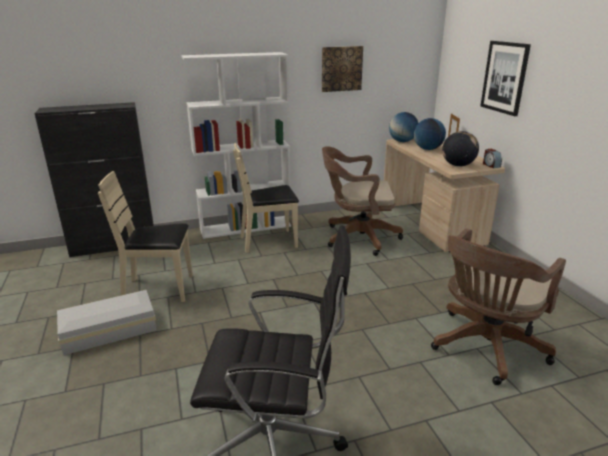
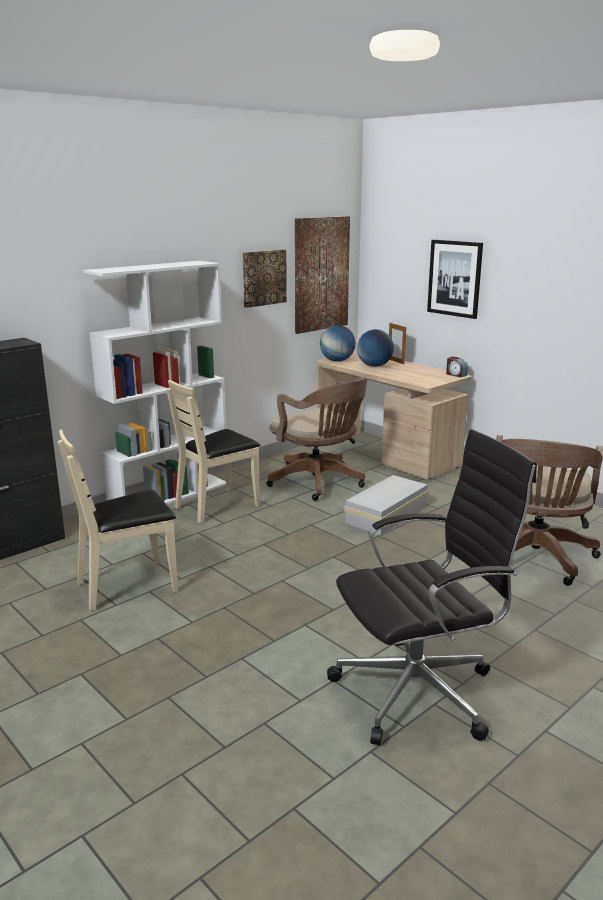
camera: 25 degrees left, 5 degrees down
(111, 330) = (113, 644): white storage box -> white storage box (388, 514)
(357, 238) = (319, 483): brown office chair -> brown office chair turned 105 degrees counterclockwise
(399, 68) = (321, 274): none -> picture
(458, 165) = (425, 378): globe -> none

